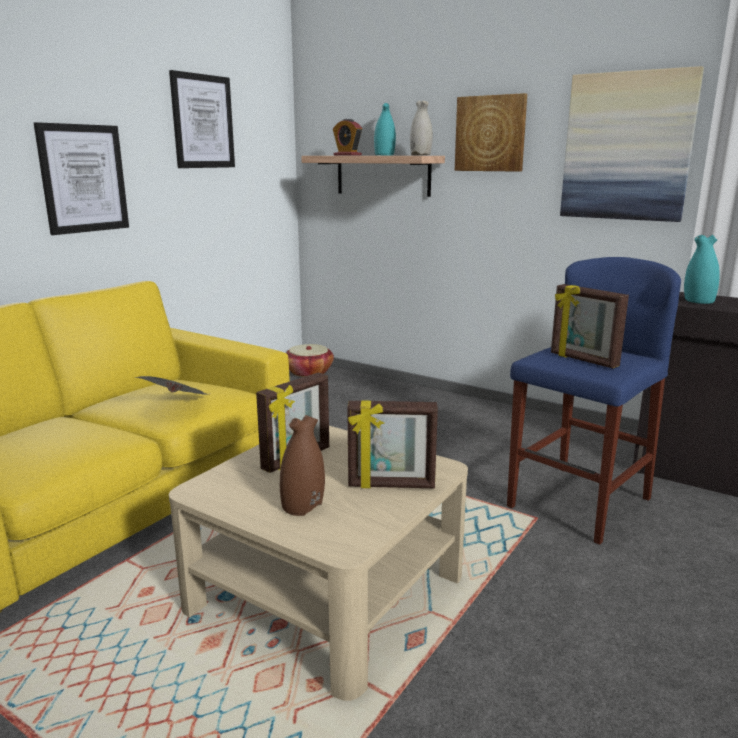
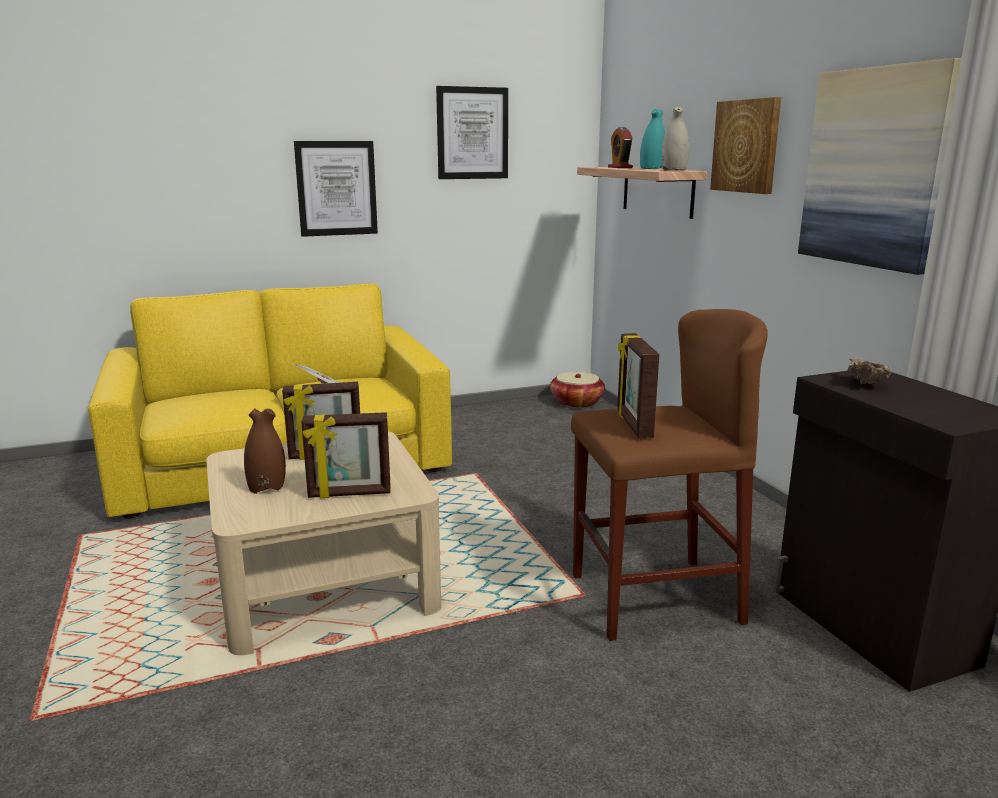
camera: 35 degrees right, 0 degrees up
(391, 486) = (349, 494): picture frame -> picture frame turned 45 degrees counterclockwise
(578, 502) = (654, 598): blue stool -> brown stool
(698, 301) = (866, 385): turquoise vase -> beige bowl

